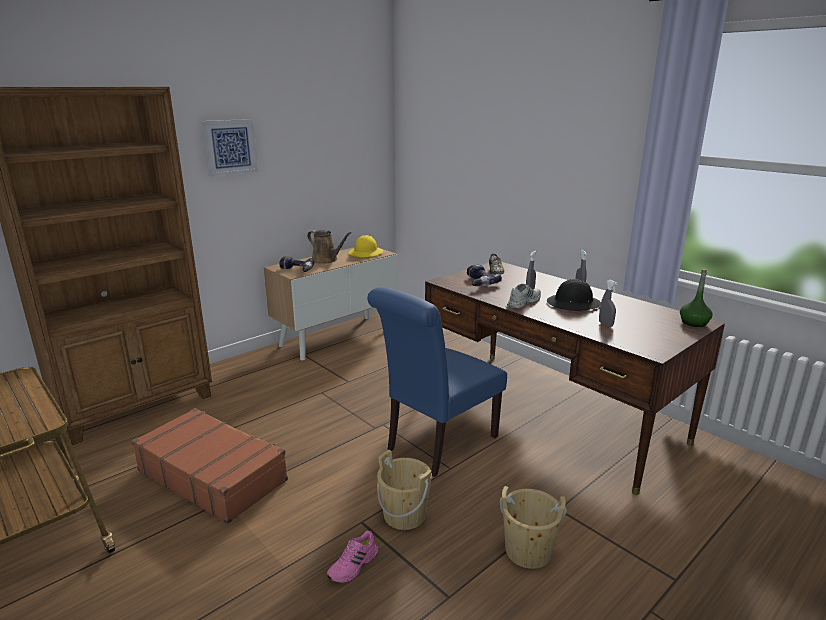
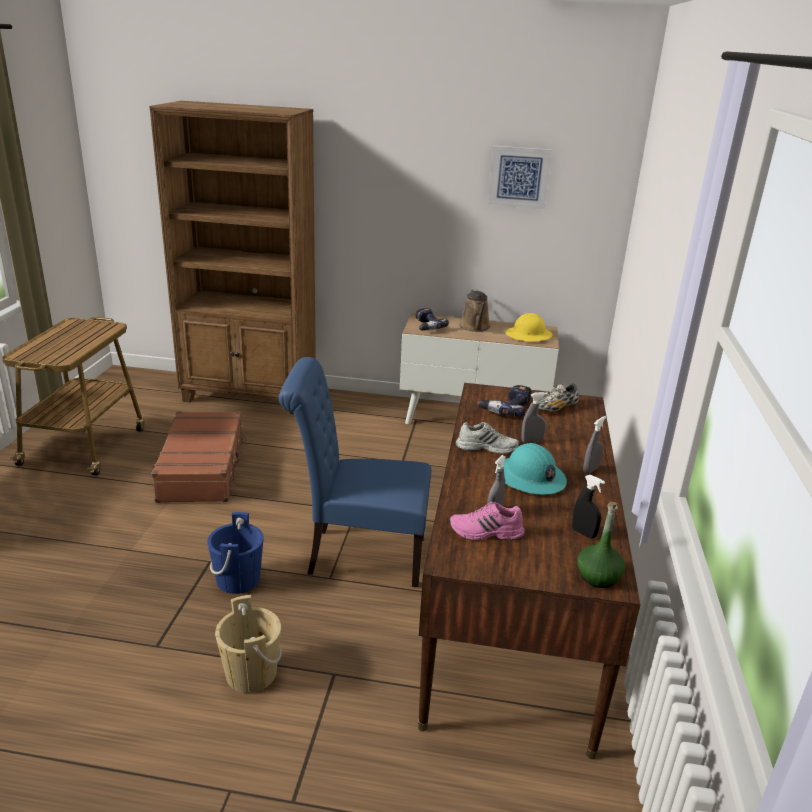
camera: 50 degrees right, 5 degrees up
(230, 147) = (396, 178): picture -> picture (519, 177)
(354, 566) = (156, 581): pink shoe -> pink shoe (486, 533)
(404, 515) = (238, 579): beige bucket -> blue bucket
(573, 304) = (530, 478): black hard hat -> turquoise hard hat
(647, 312) = (583, 533): none -> black spray bottle

